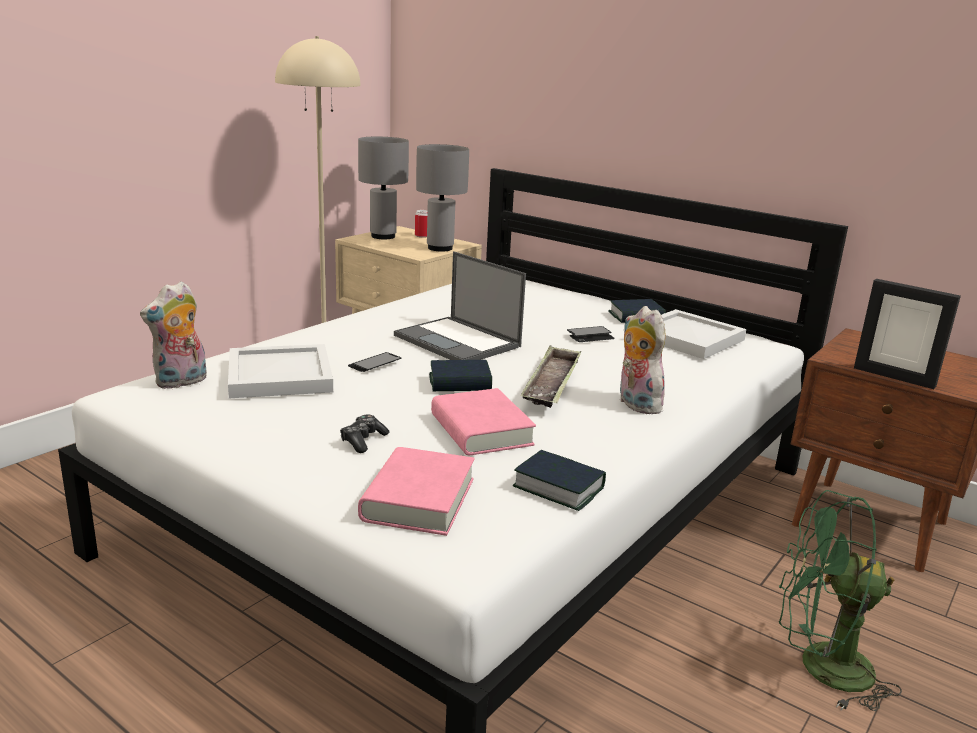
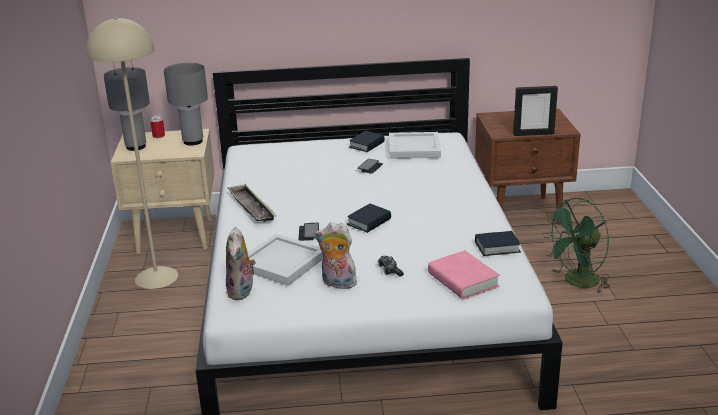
camera: 40 degrees left, 5 degrees up
(458, 341) = (319, 200): laptop -> none
(481, 430) = (423, 240): pink book -> none
(552, 383) = (407, 202): tray -> tray (251, 207)
(635, 404) = (454, 195): plush toy -> plush toy (337, 284)

